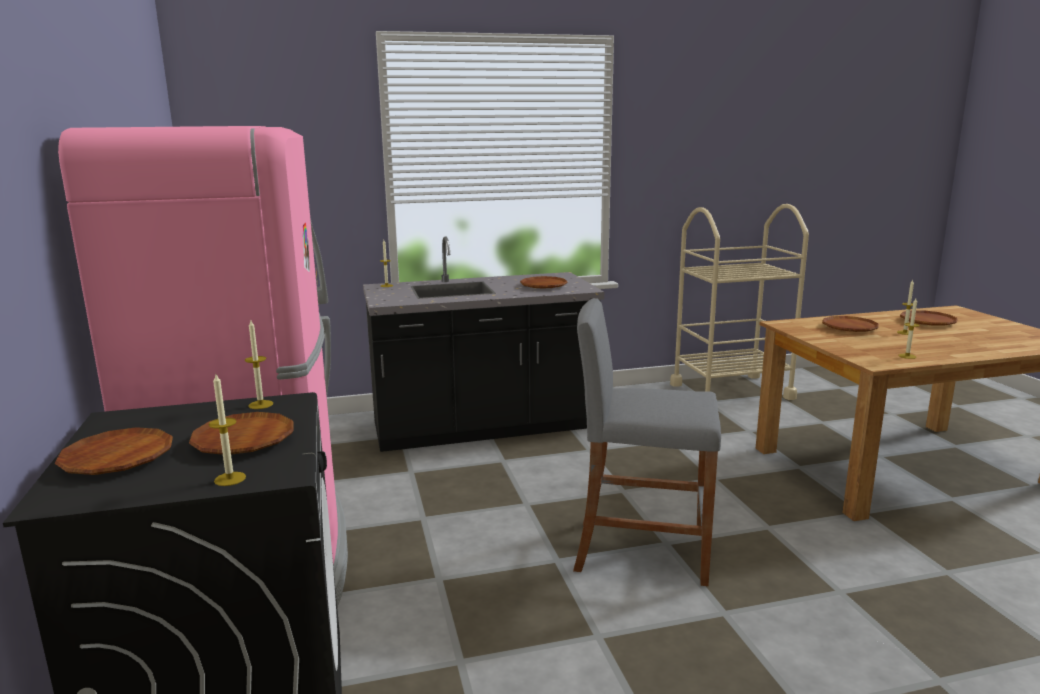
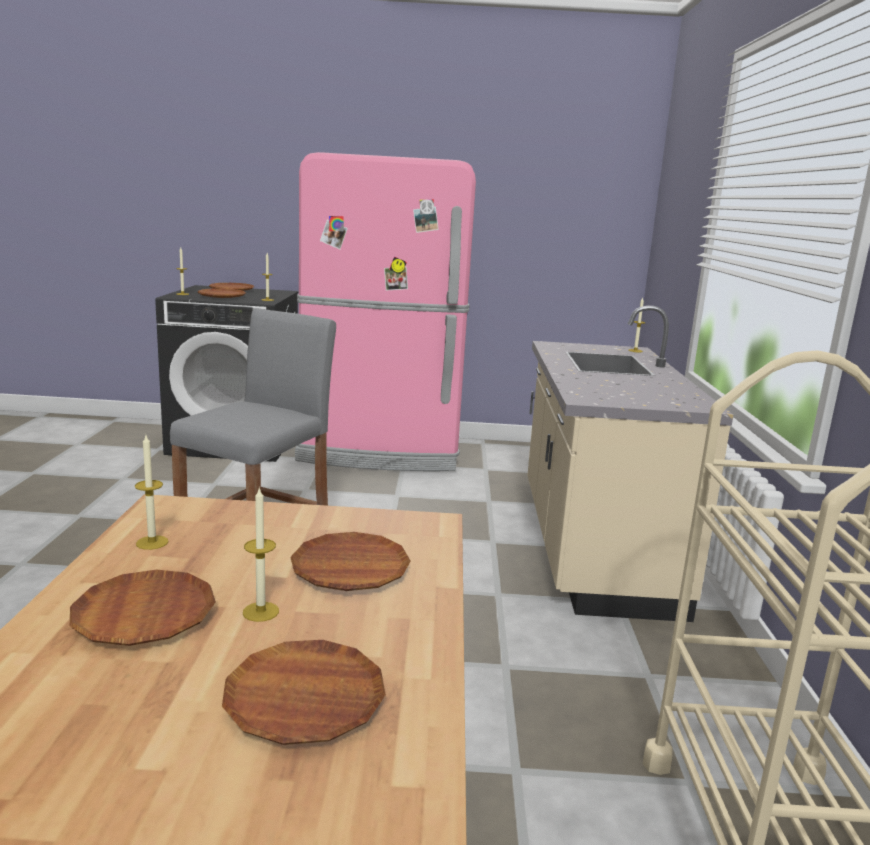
camera: 105 degrees right, 0 degrees up
(483, 428) = (592, 546): black counter -> beige counter
(543, 286) = (615, 389): brown plate -> brown plate (144, 615)

